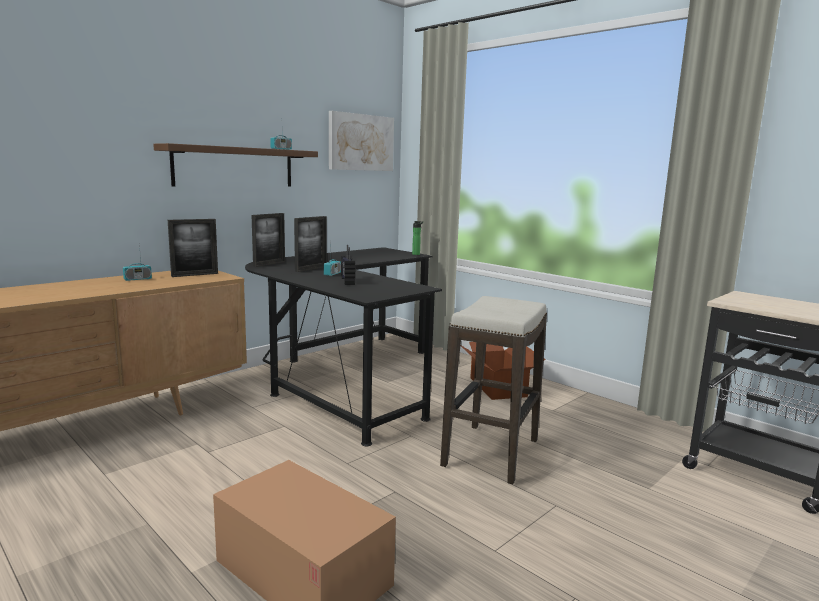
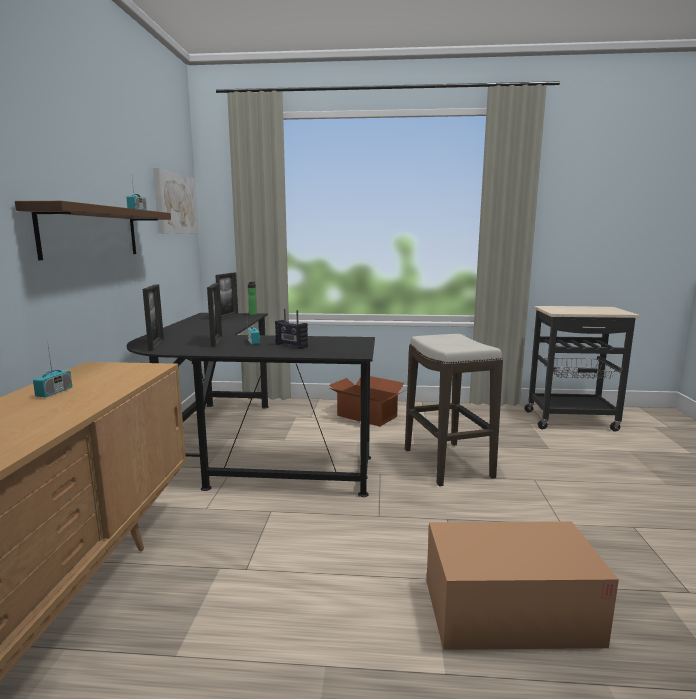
camera: 40 degrees left, 0 degrees up
(195, 275) = (110, 372): picture frame -> picture frame (228, 317)

